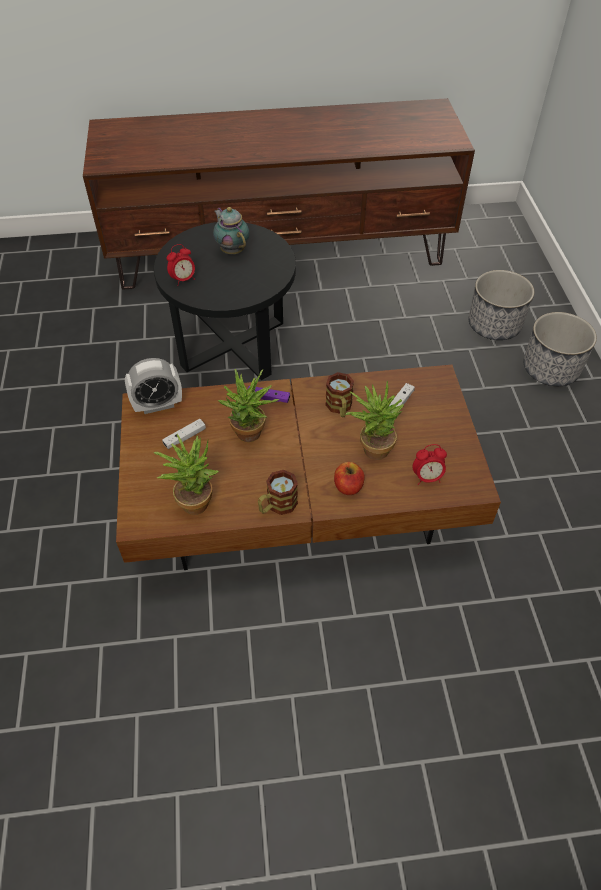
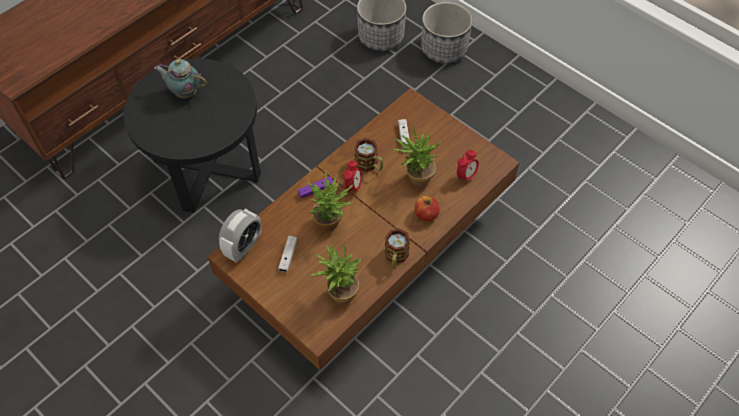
camera: 40 degrees left, 5 degrees up
(183, 280) = (173, 139): alarm clock -> alarm clock (353, 186)

